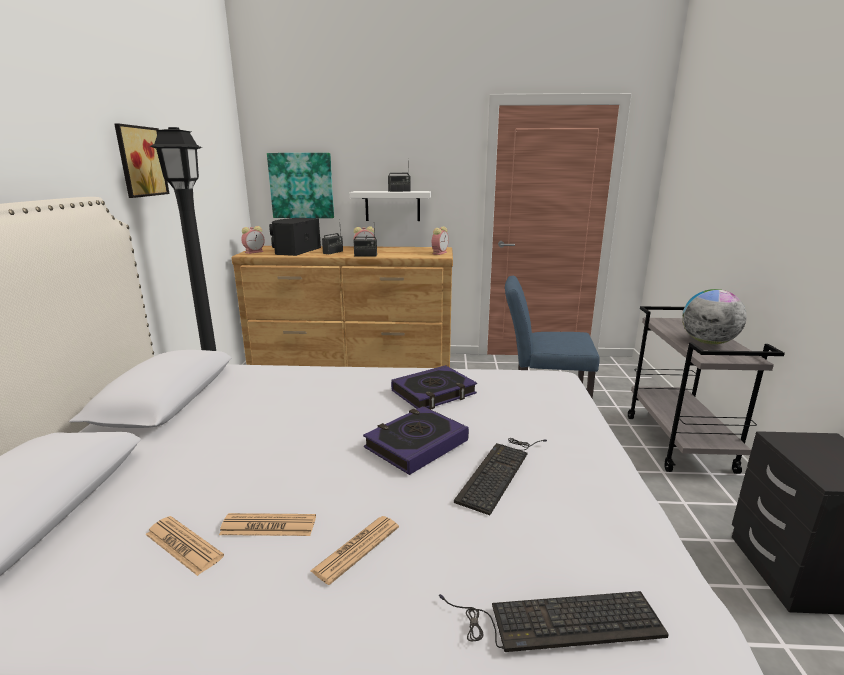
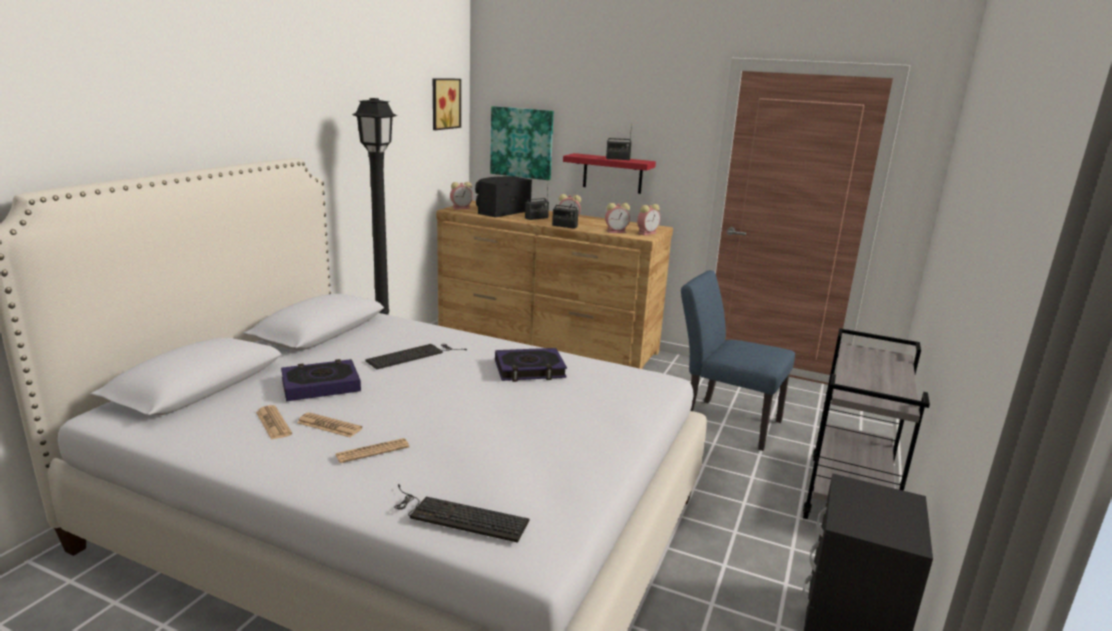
camera: 20 degrees right, 0 degrees up
(139, 161) = (348, 123): picture -> picture (444, 103)
(392, 206) = (612, 173): white shelf -> red shelf
(414, 254) = (617, 231): none -> alarm clock
(416, 444) = (473, 402): book -> book (321, 385)
(500, 470) = (517, 433): keyboard -> keyboard (414, 355)
(707, 342) = (876, 380): globe -> none

